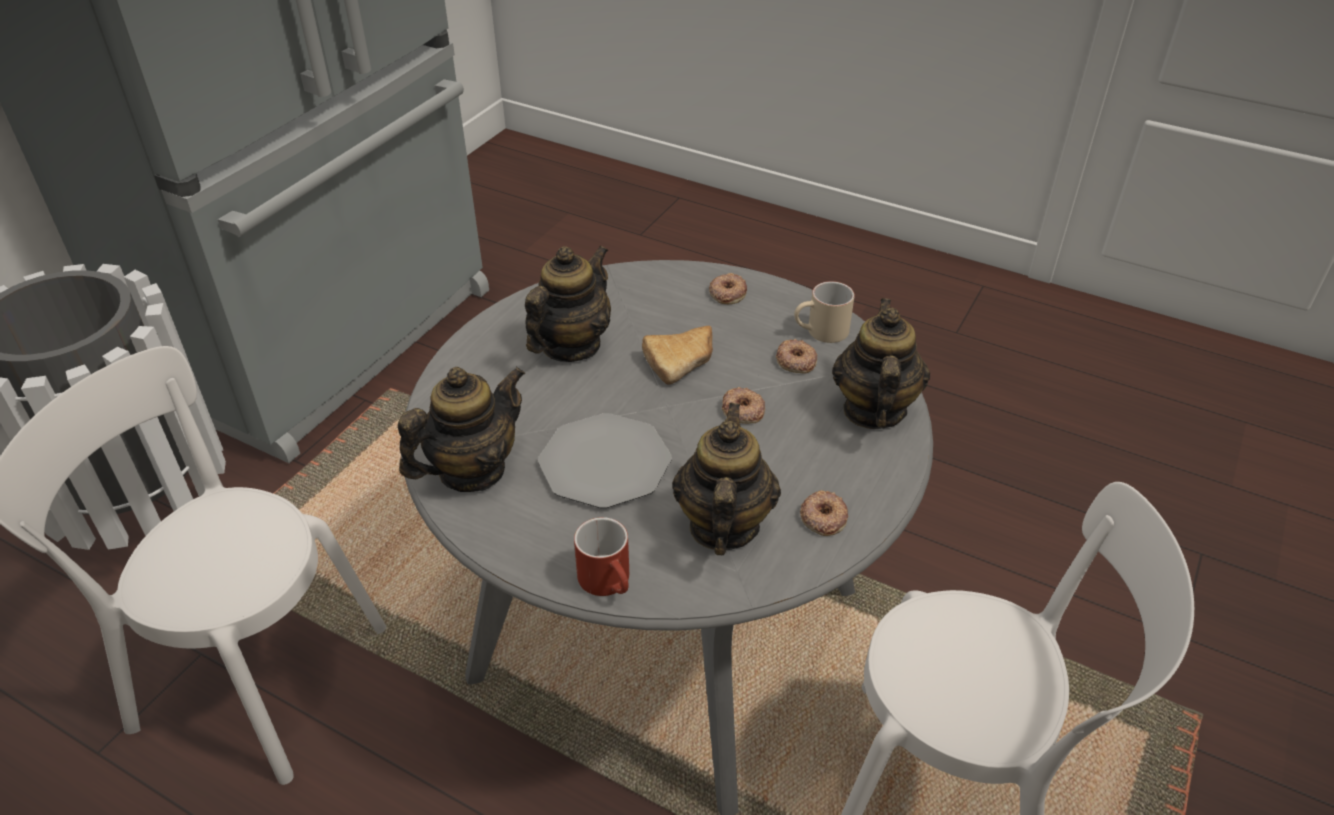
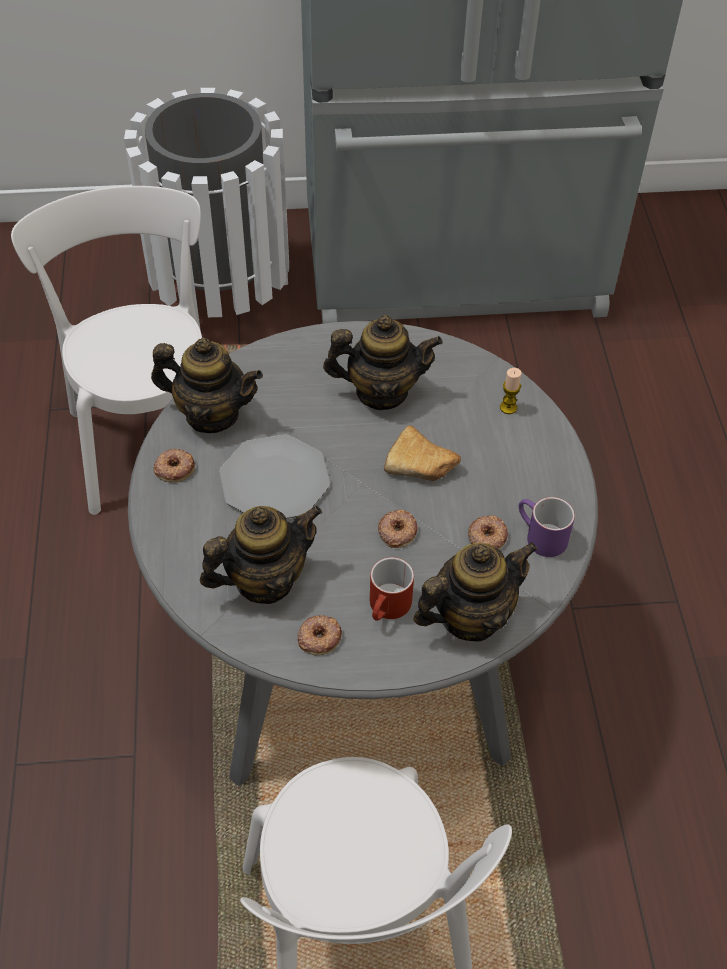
camera: 55 degrees right, 10 degrees up
(610, 582) = (167, 544): red mug -> red mug (388, 609)
(667, 285) = (508, 407): none -> candle
(727, 293) = (534, 450): donut -> donut (174, 468)
(821, 333) = (539, 537): beige mug -> purple mug

